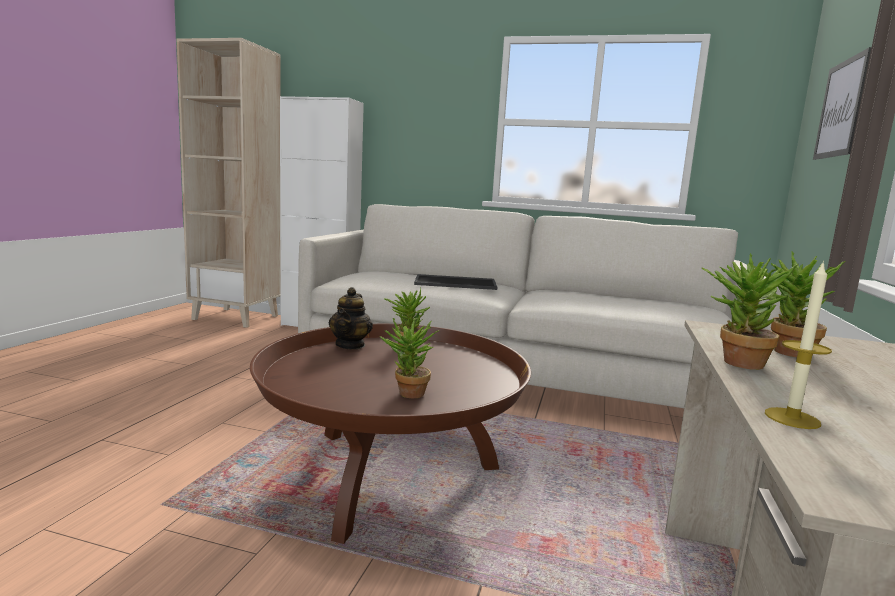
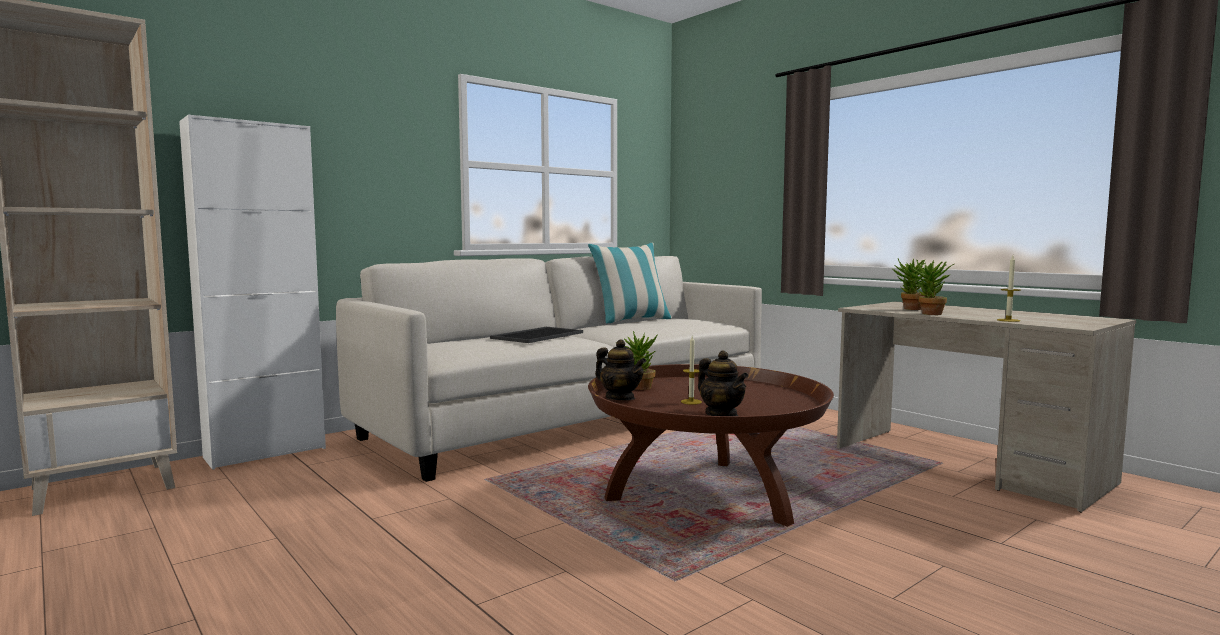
camera: 55 degrees left, 5 degrees down
(329, 386) = (721, 414): none -> teapot
(371, 369) = (691, 402): none -> candle
(407, 394) = (759, 402): potted plant -> none
(617, 294) = (631, 320): none -> pillow
(841, 108) = (732, 168): picture -> none

